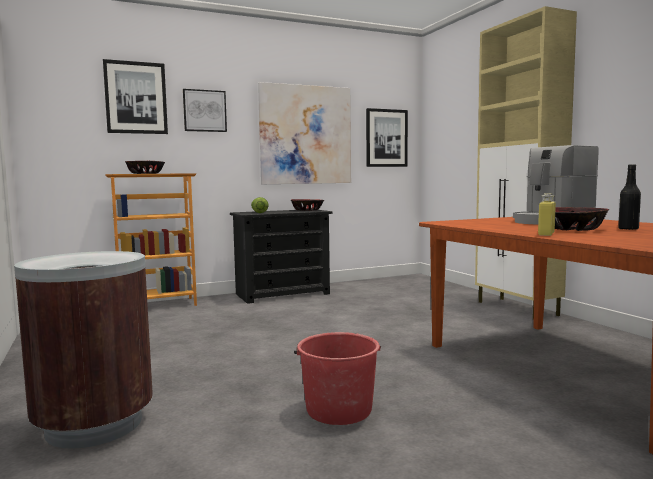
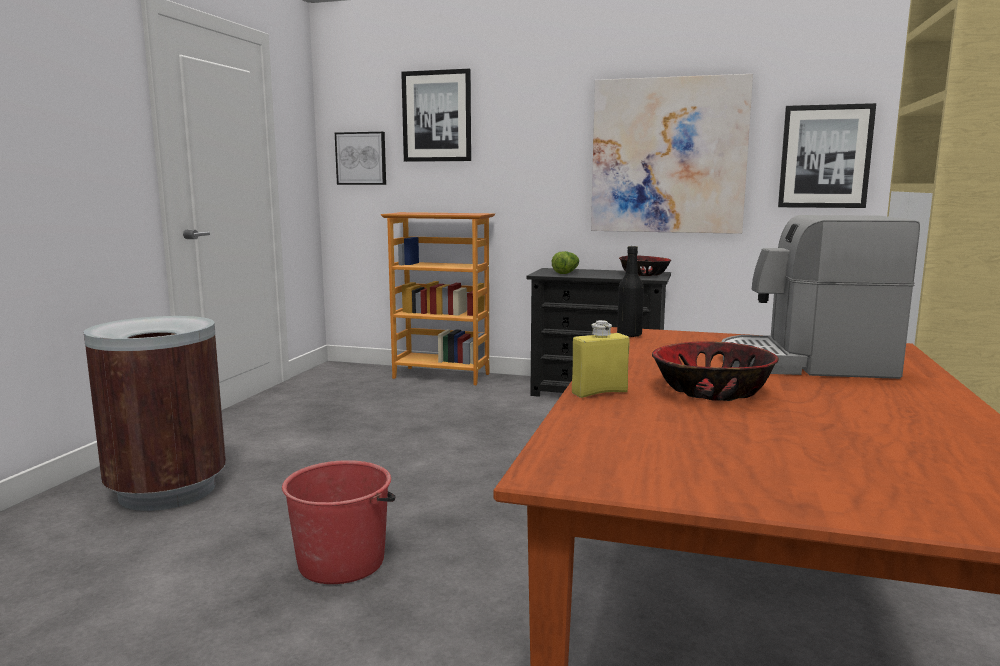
camera: 40 degrees right, 5 degrees up
(145, 173) = (433, 213): bowl -> none
(204, 111) = (518, 127): picture -> picture (361, 158)
(628, 229) = (808, 415): black bottle -> black bottle (629, 335)

